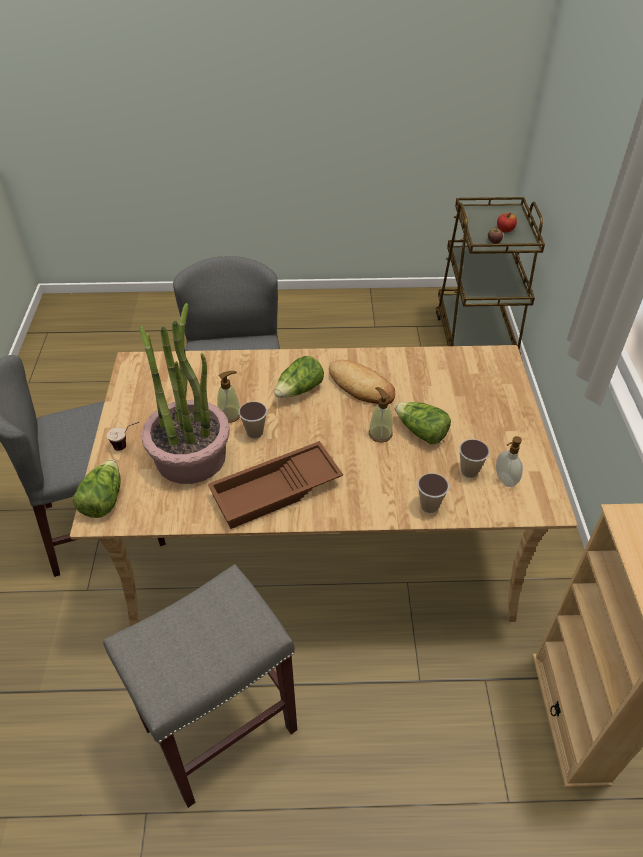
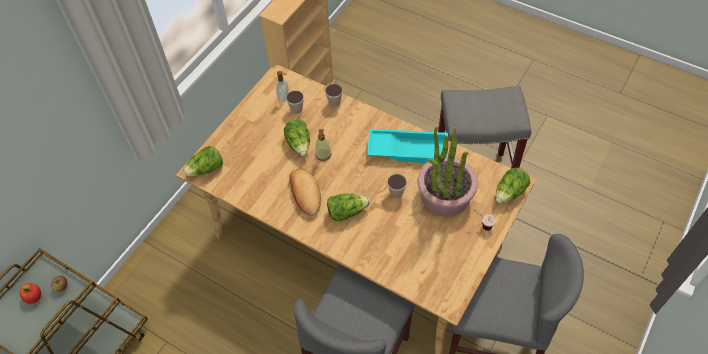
camera: 145 degrees left, 10 degrees up
(229, 415) = (404, 215): soap dispenser -> none
(276, 491) = (408, 149): brown tray -> turquoise tray
(492, 361) = (206, 169): none -> lettuce

